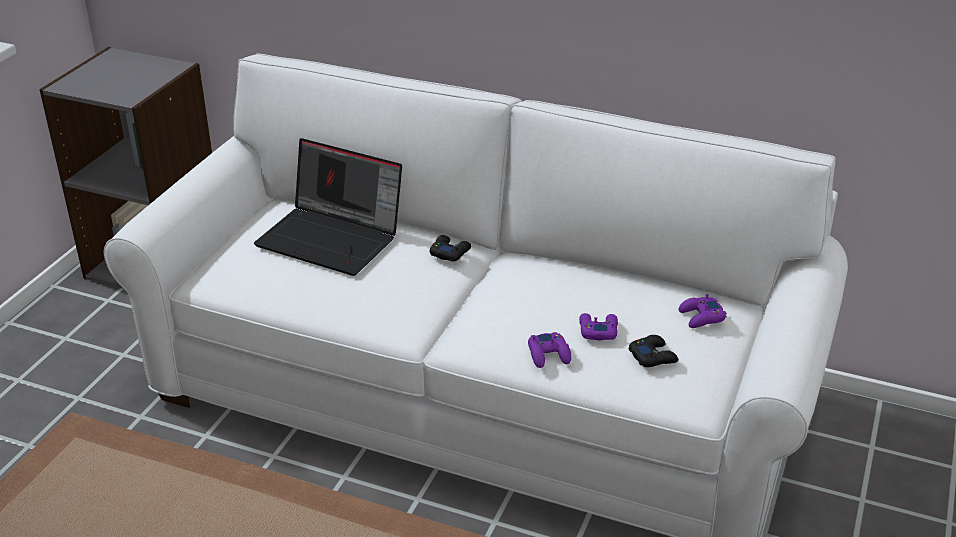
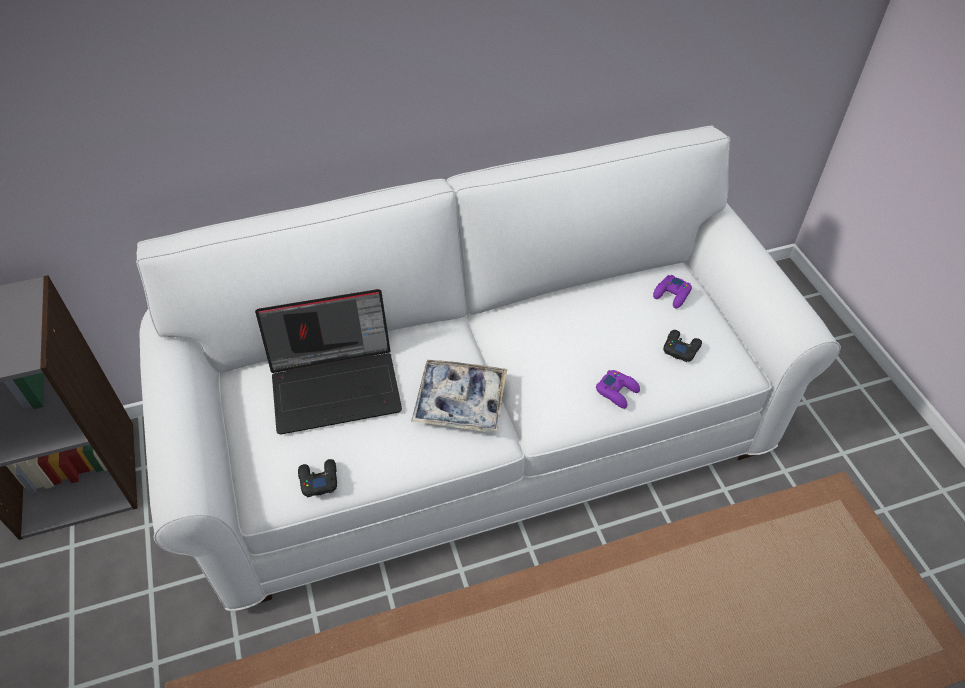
camera: 40 degrees left, 15 degrees up
(408, 294) = (460, 402): none -> tray
(450, 252) = (445, 341): black game controller -> black game controller (318, 480)
(597, 330) = (625, 349): purple game controller -> none

